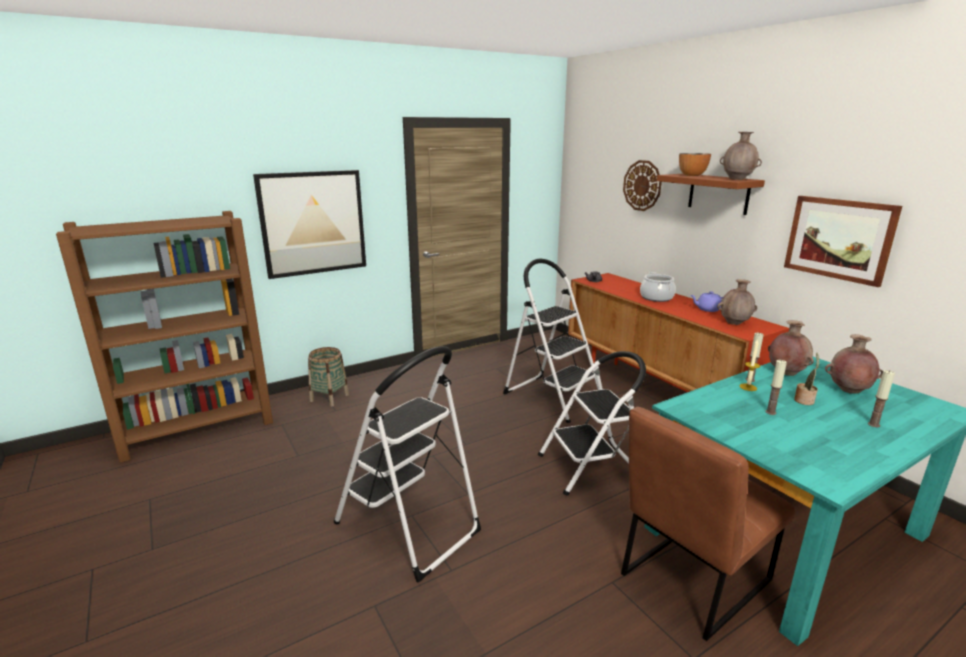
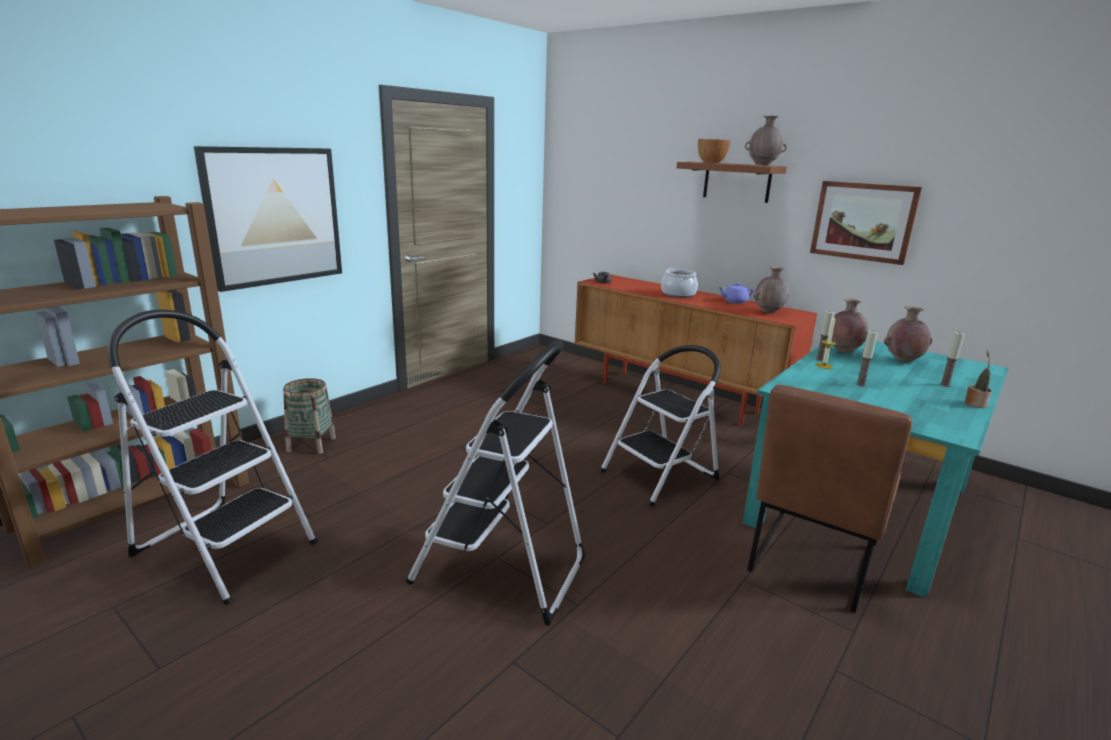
camera: 20 degrees left, 0 degrees up
(551, 397) = (578, 412): step ladder -> step ladder (223, 547)
(642, 185) = (647, 176): wall clock -> none
(804, 400) = (877, 372): potted plant -> potted plant (975, 404)

